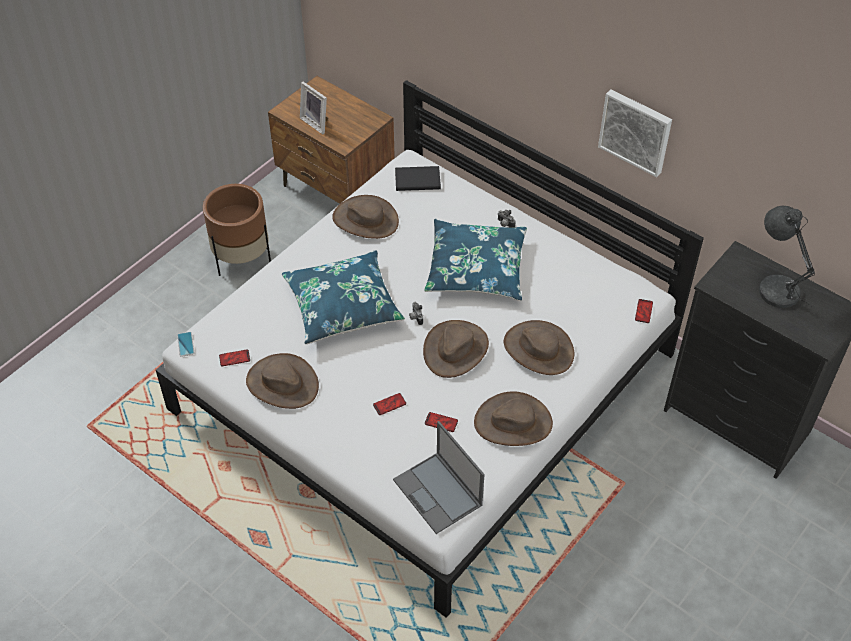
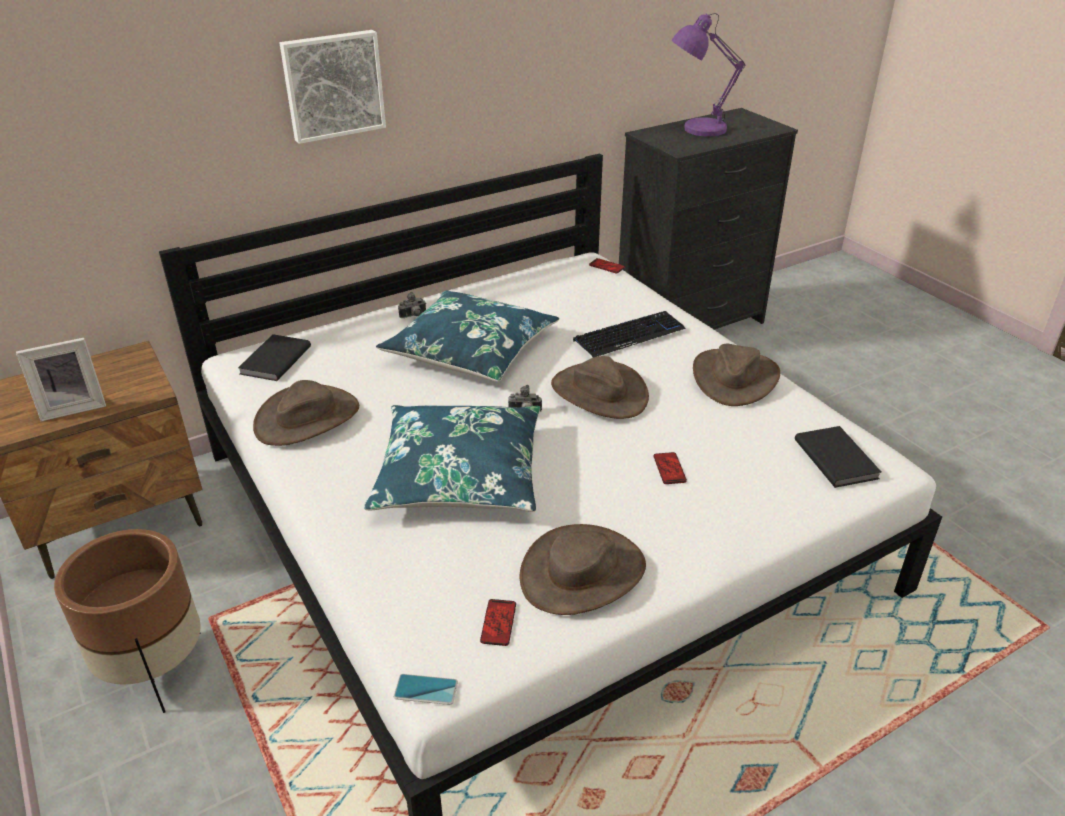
camera: 70 degrees left, 15 degrees down
(438, 493) = (837, 458): laptop -> black book
(441, 422) = (716, 431): phone -> none
(538, 349) = (629, 335): brown hat -> keyboard
(636, 131) = (497, 77): picture -> picture (333, 85)
(776, 288) = (699, 129): grey table lamp -> purple table lamp

